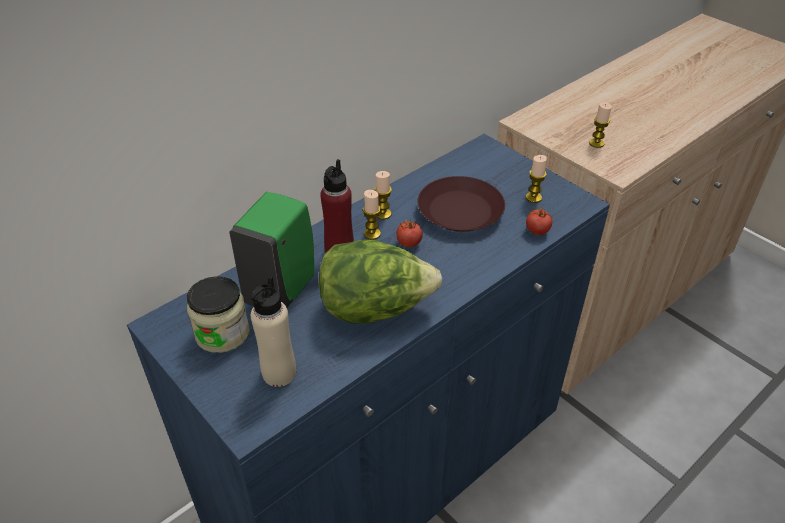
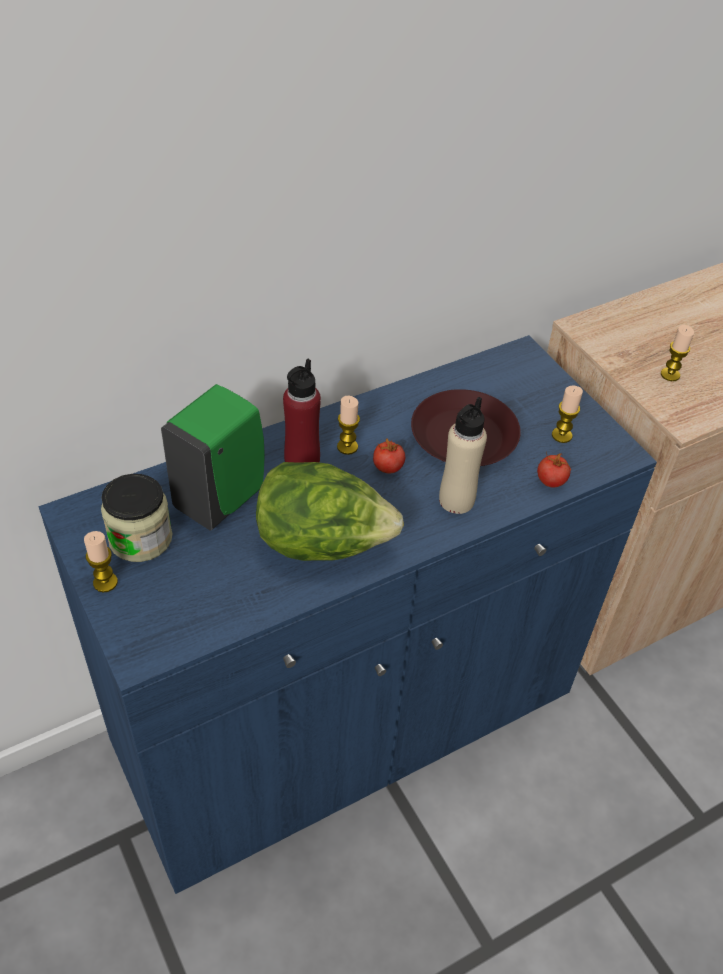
camera: 10 degrees right, 5 degrees up
(279, 373) = (191, 600): beige bottle -> beige bottle (456, 500)
(383, 214) = (368, 423): candle -> candle (105, 582)

